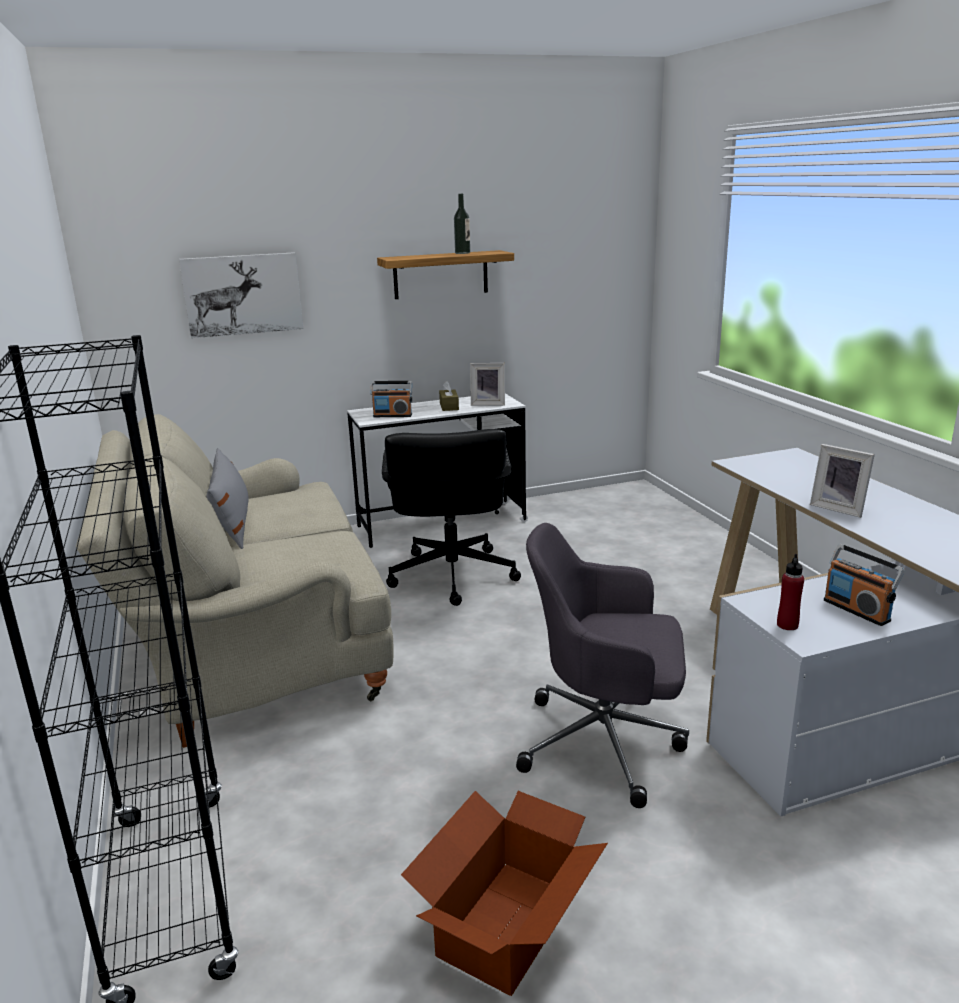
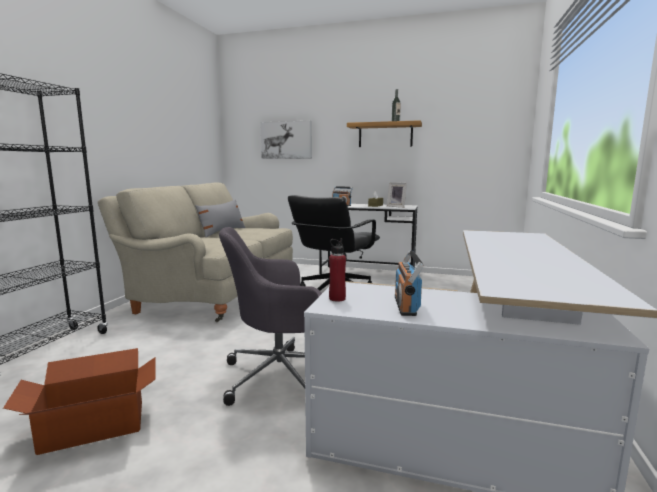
camera: 35 degrees right, 10 degrees down
(605, 743) = (281, 376): grey office chair -> grey office chair turned 60 degrees counterclockwise
(839, 508) = (493, 253): picture frame -> none

